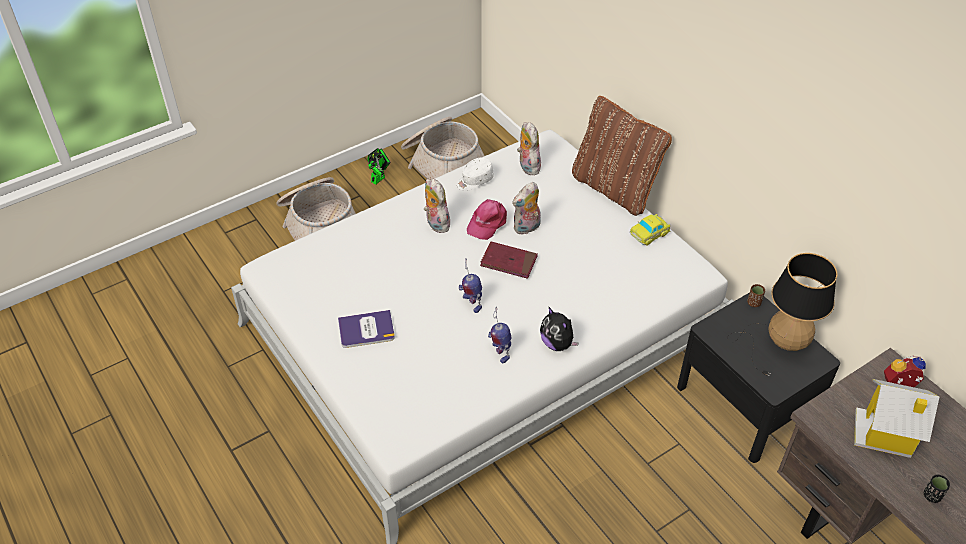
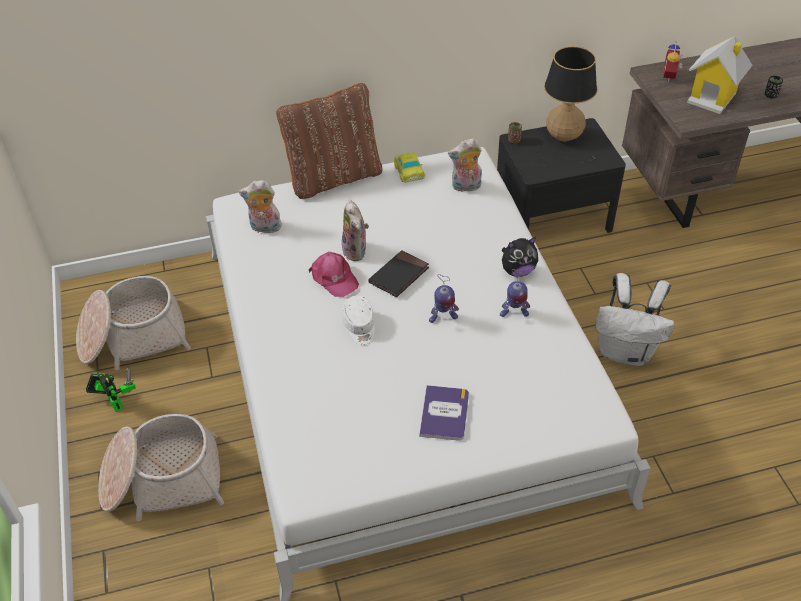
camera: 70 degrees left, 0 degrees up
(436, 223) = (312, 319): plush toy -> plush toy (465, 187)
(474, 180) = (261, 273): white cap -> white cap (359, 326)
(508, 262) = (399, 276): red book -> black book
(578, 505) = (626, 352): none -> white backpack

